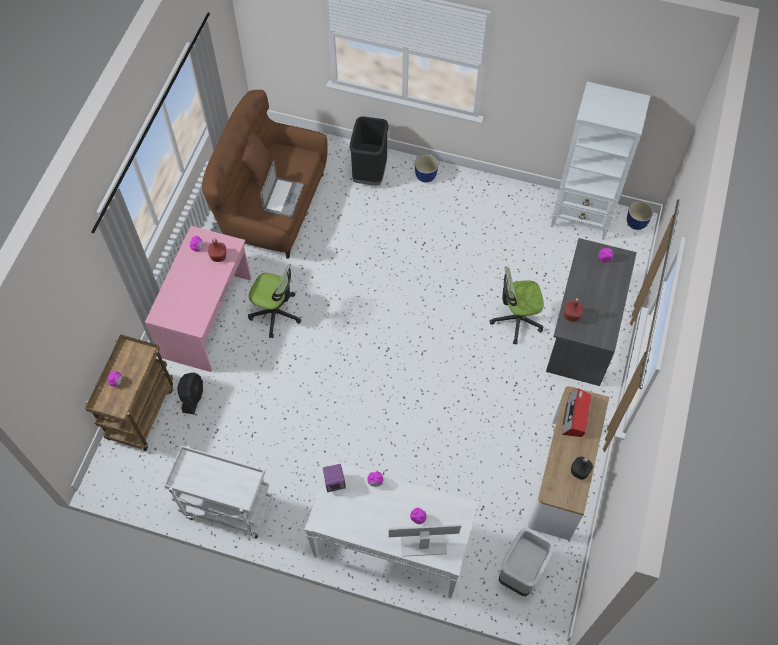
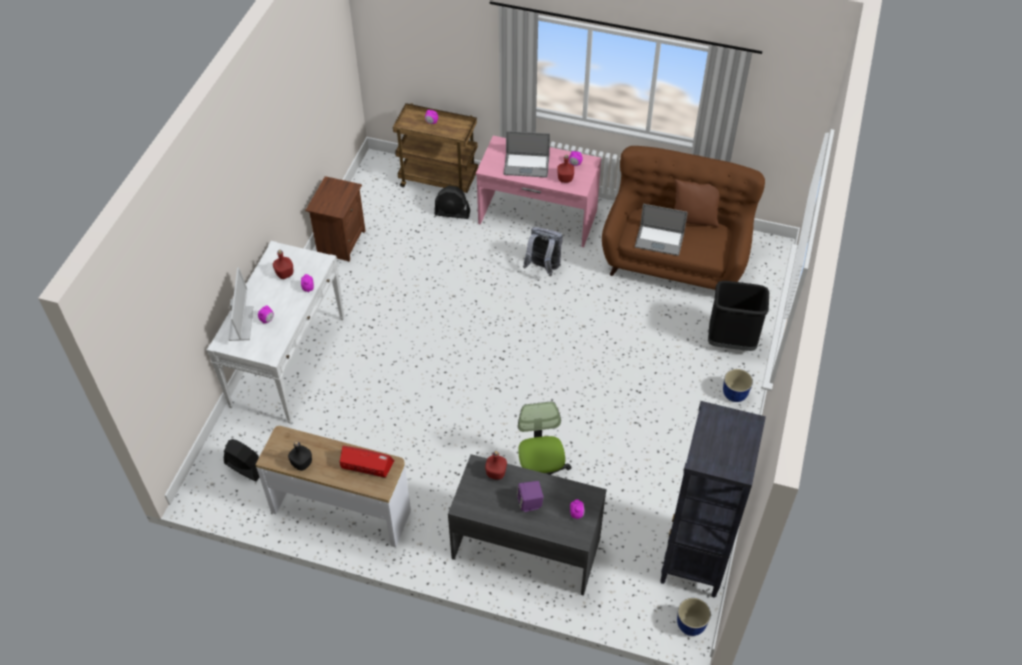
camera: 90 degrees right, 10 degrees down
(195, 290) = (526, 165): none -> laptop
(226, 508) = (340, 242): white cart -> brown nightstand
(276, 313) = (543, 267): office chair -> grey backpack
(334, 482) = (312, 260): purple speaker -> purple speaker (530, 503)
(355, 508) = (284, 274): none -> red bottle
(521, 573) = (244, 467): grey trash can -> black fan
(582, 217) = (694, 560): white bookcase -> black bookcase

